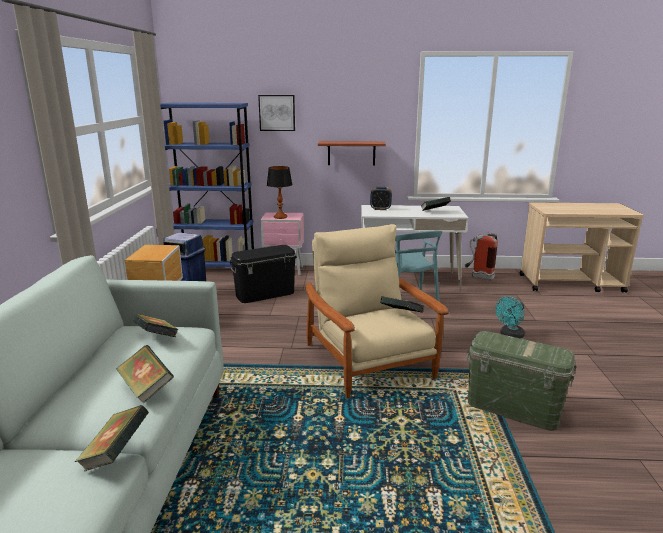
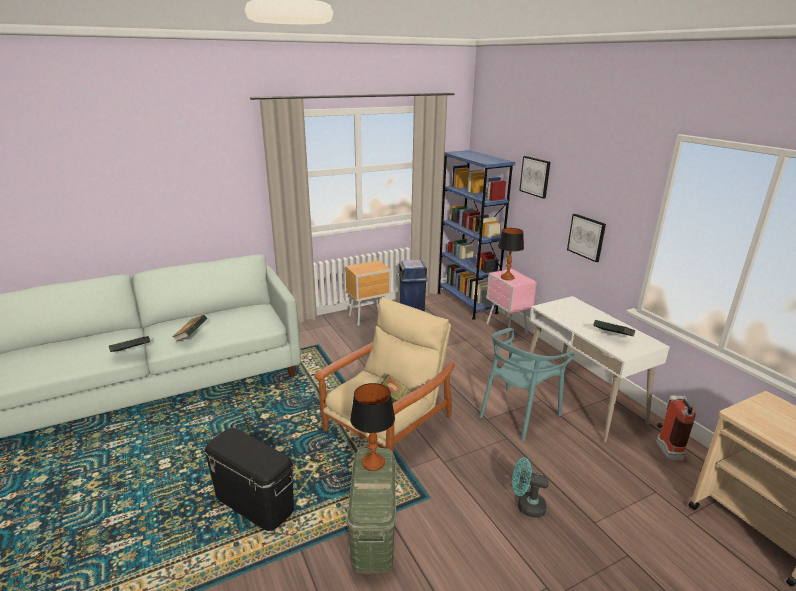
camera: 60 degrees right, 5 degrees up
(157, 338) = (248, 318): book -> none
(265, 294) = (451, 337): black storage box -> black storage box (255, 502)
(351, 153) = (586, 237): shelf -> picture
(380, 209) = (572, 308): alarm clock -> none
(498, 341) = (373, 463): none -> table lamp

